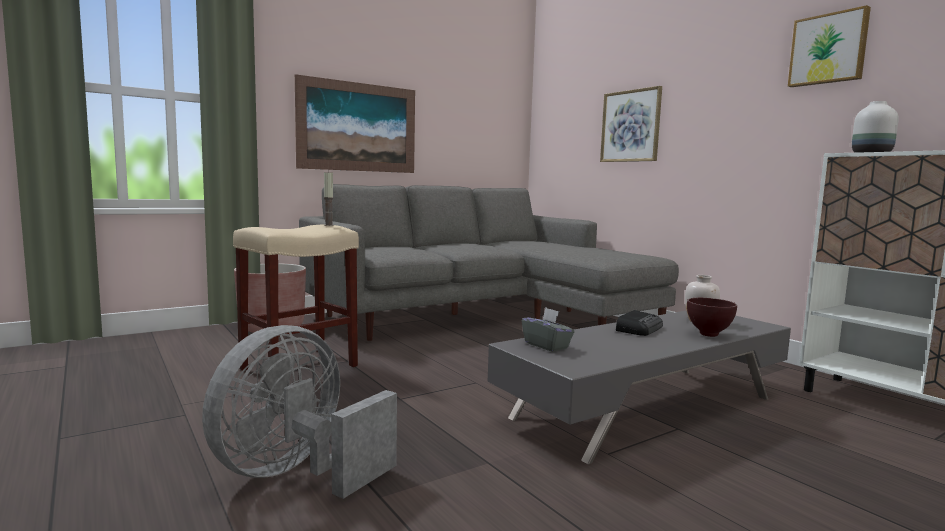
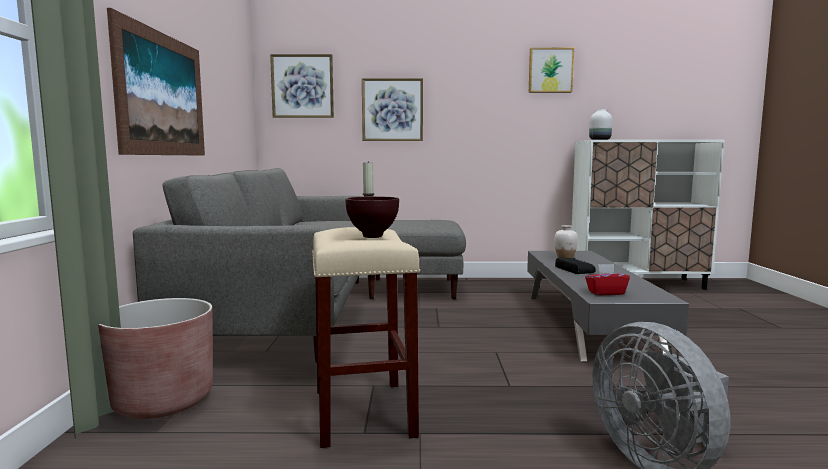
camera: 55 degrees left, 0 degrees up
(547, 345) = (606, 292): grey tissue box -> red tissue box
(561, 108) = (302, 86): none -> picture
(709, 335) = (600, 263): brown bowl -> brown bowl (373, 237)

